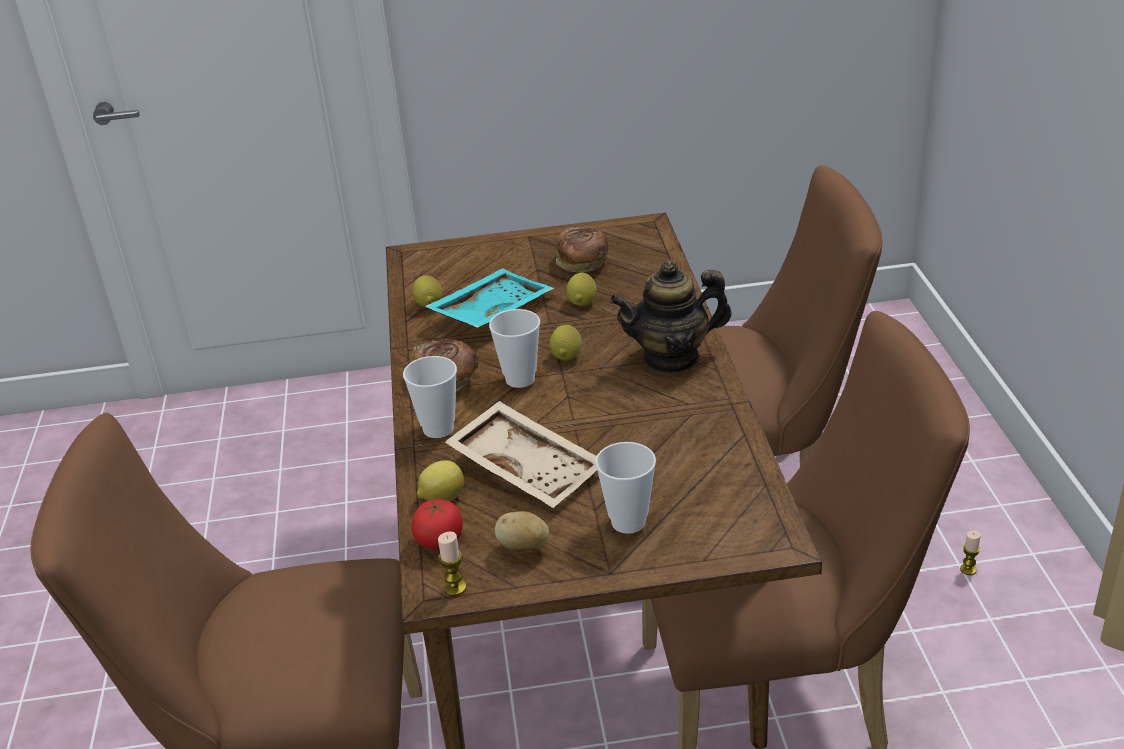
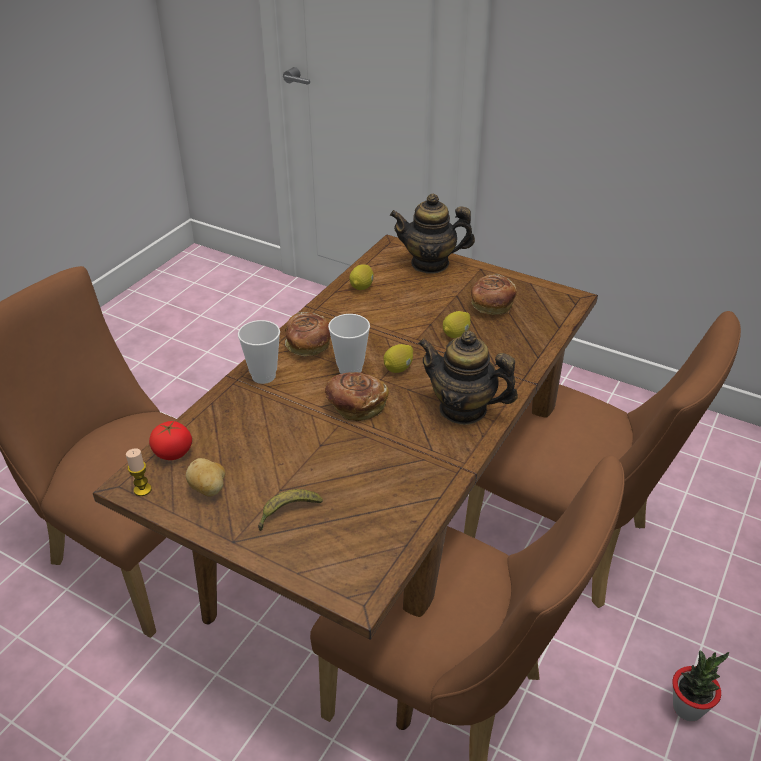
camera: 35 degrees right, 5 degrees up
(442, 498) = (208, 424): lemon -> none
(471, 253) = (430, 263): none -> teapot
(490, 311) = (391, 311): turquoise tray -> none
(528, 467) = (279, 434): beige tray -> none
(570, 406) = (355, 406): none -> bread
(628, 522) = (287, 512): cup -> banana
(968, 569) = (687, 708): candle -> potted plant

